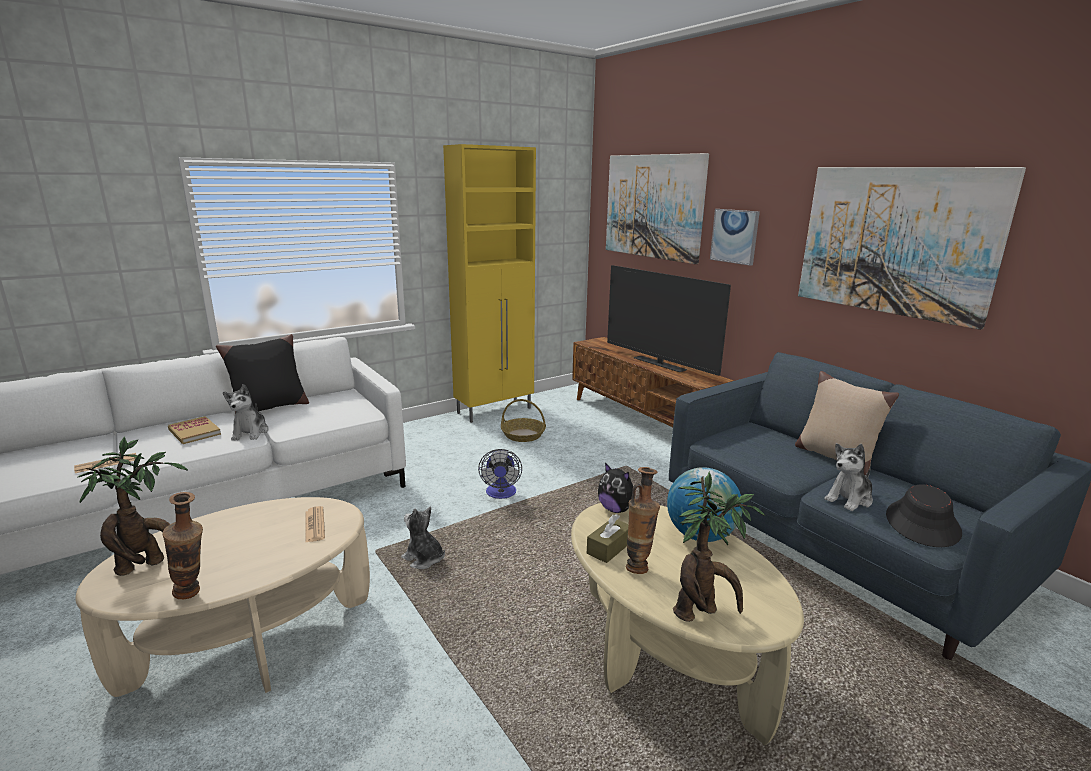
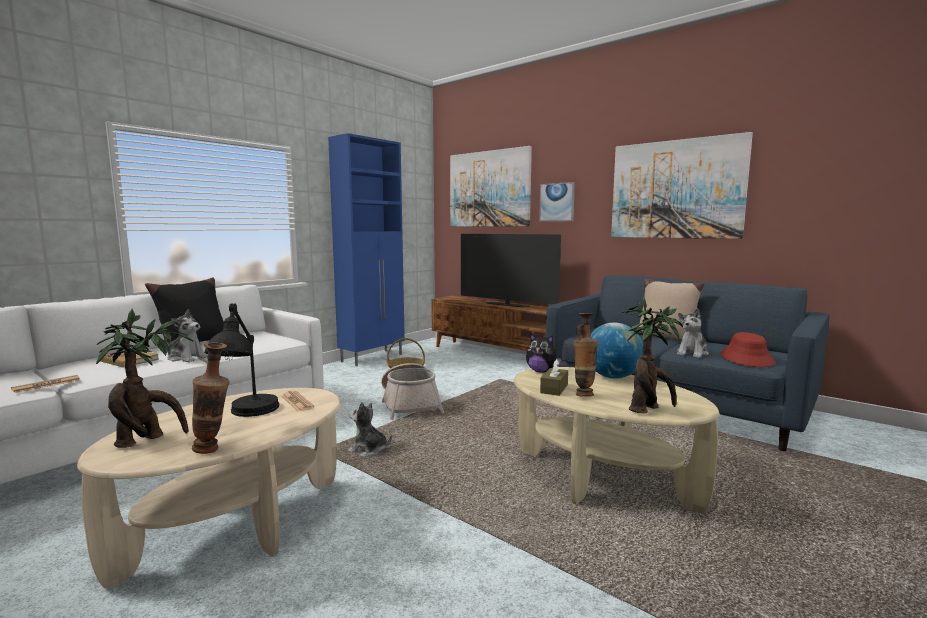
camera: 15 degrees left, 10 degrees down
(250, 432) = (186, 358): plush toy -> plush toy turned 45 degrees counterclockwise
(254, 541) = (247, 416): none -> black table lamp
(495, 410) = (373, 357): yellow cabinet -> blue cabinet
(501, 494) = (410, 404): fan -> basket
(923, 524) = (747, 359): black hat -> red hat

